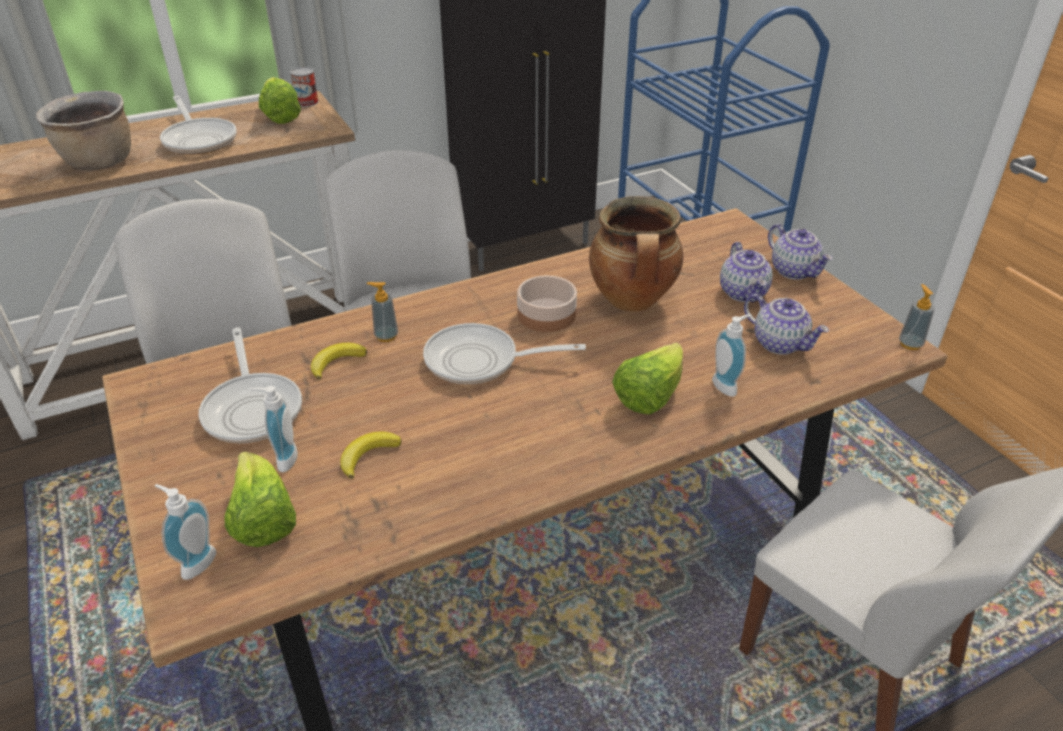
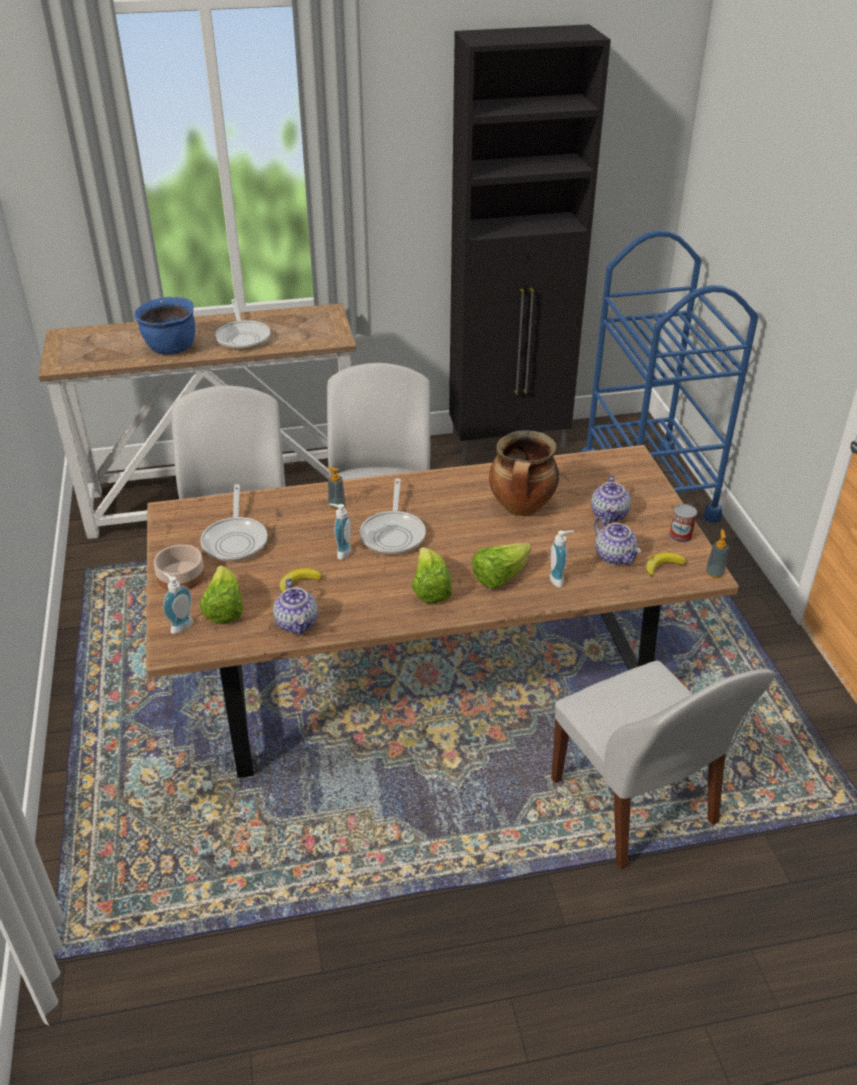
camera: 15 degrees right, 0 degrees up
(99, 163) = (171, 348): brown cooking pot -> blue cooking pot
(280, 116) = (306, 324): lettuce -> lettuce (430, 589)
(282, 459) = (245, 575): soap dispenser -> soap dispenser (341, 552)
(307, 102) = (329, 313): can -> can (680, 535)
(336, 362) = (298, 518): banana -> banana (662, 566)
(480, 361) = (394, 534): frying pan -> frying pan turned 105 degrees counterclockwise
(547, 315) = (454, 508): bowl -> bowl (181, 577)
(794, 271) = (660, 504): teapot -> teapot (297, 623)

